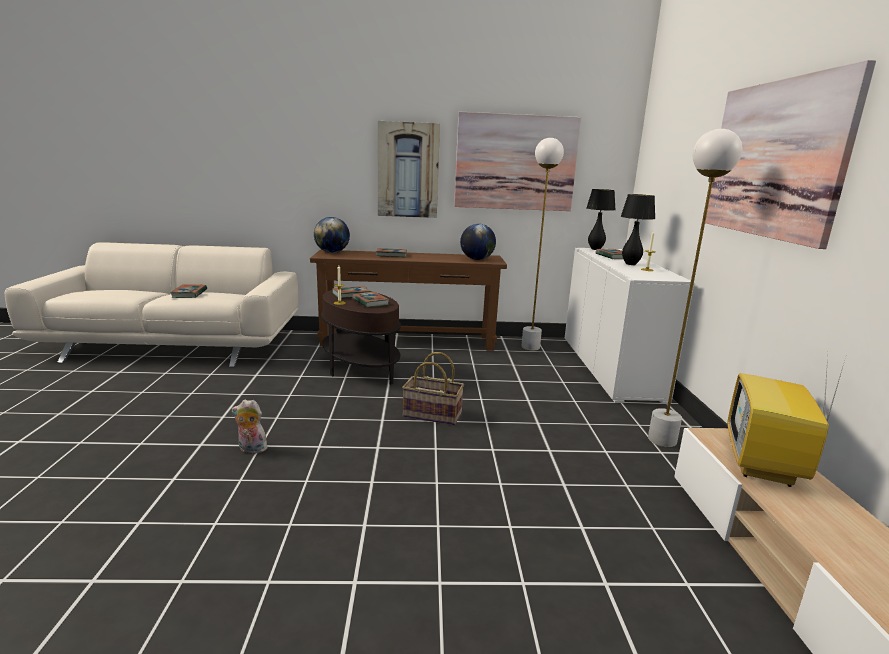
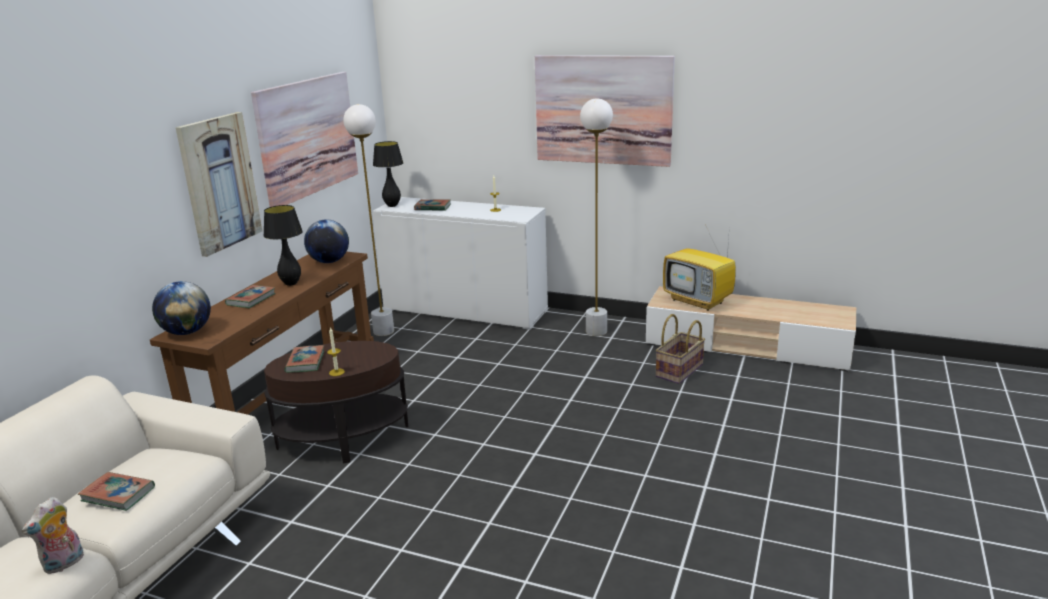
camera: 65 degrees left, 5 degrees up
(251, 449) = (494, 529): plush toy -> plush toy (64, 564)
(370, 302) = (351, 354): book -> none
(431, 415) = (492, 416): basket -> basket (680, 371)
(630, 264) = (470, 210): black table lamp -> black table lamp (291, 283)

